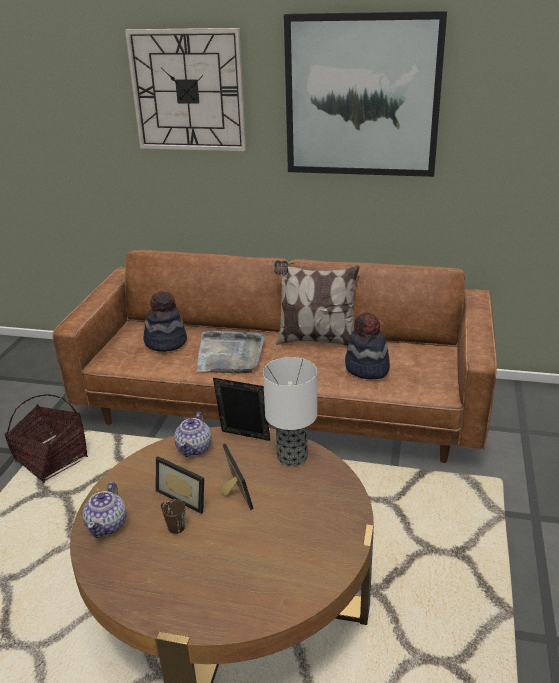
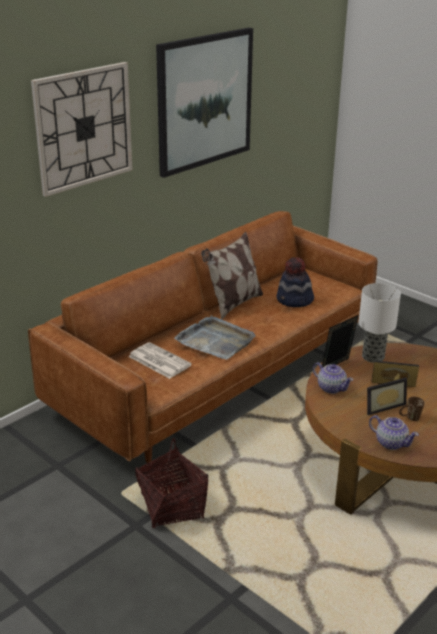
camera: 60 degrees left, 0 degrees up
(166, 342) = (158, 361): hat -> newspaper

